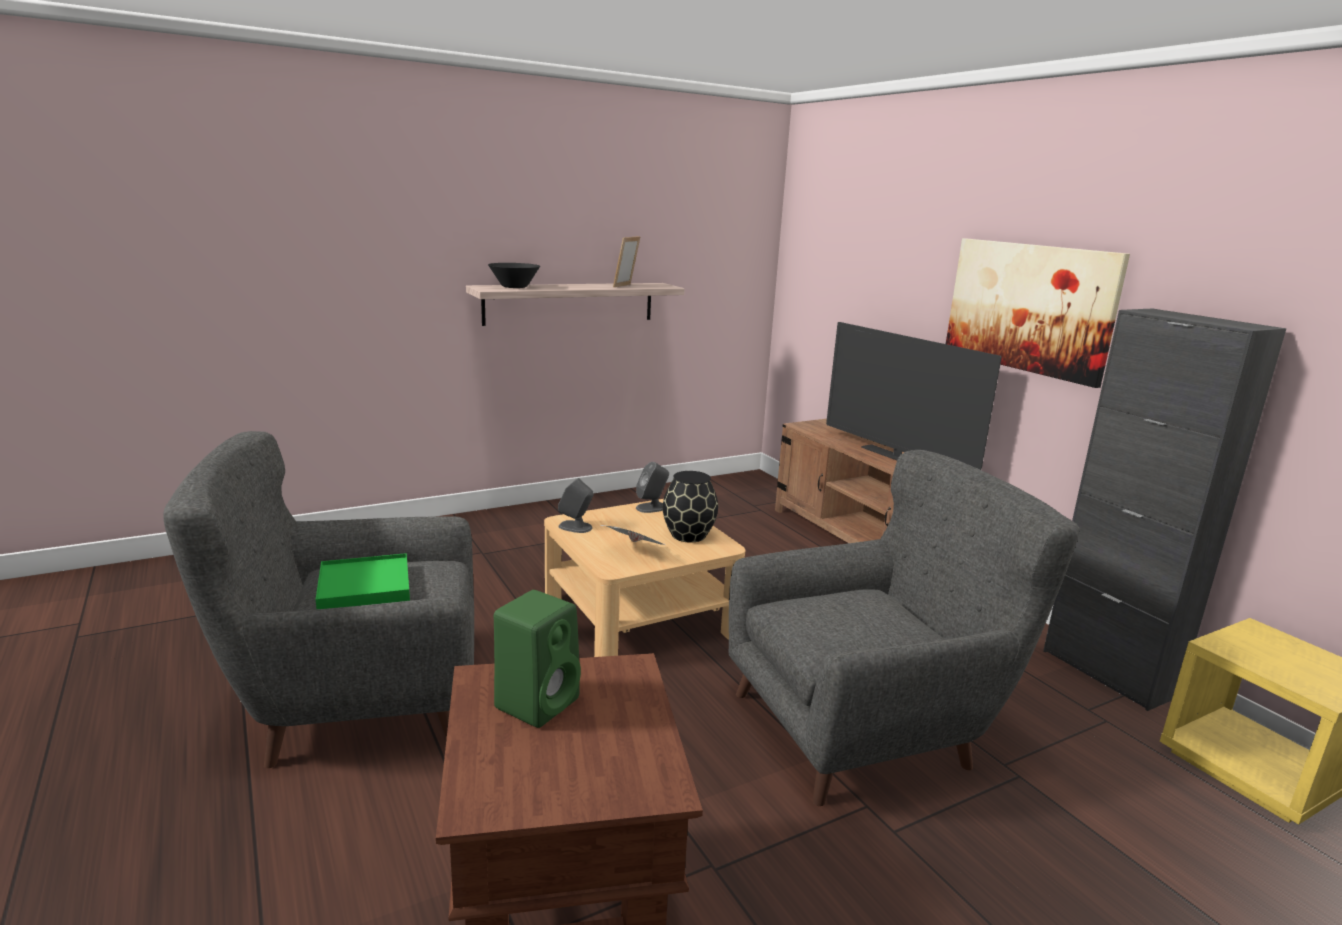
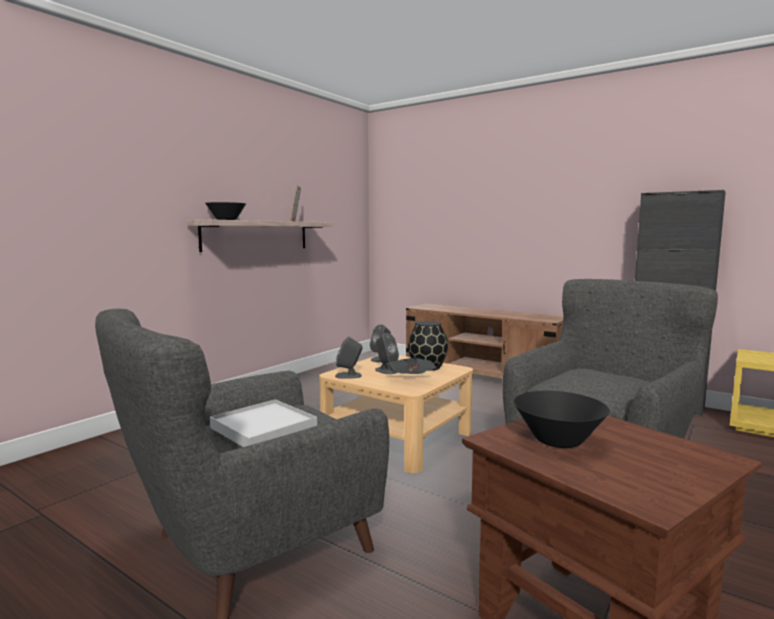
camera: 25 degrees left, 10 degrees down
(364, 586) = (263, 428): green tray -> white tray
(538, 701) = (558, 440): green speaker -> black bowl
(630, 529) = (386, 370): none -> grey speaker
(896, 457) = (494, 312): television -> none
(1028, 307) = (566, 208): picture -> none

